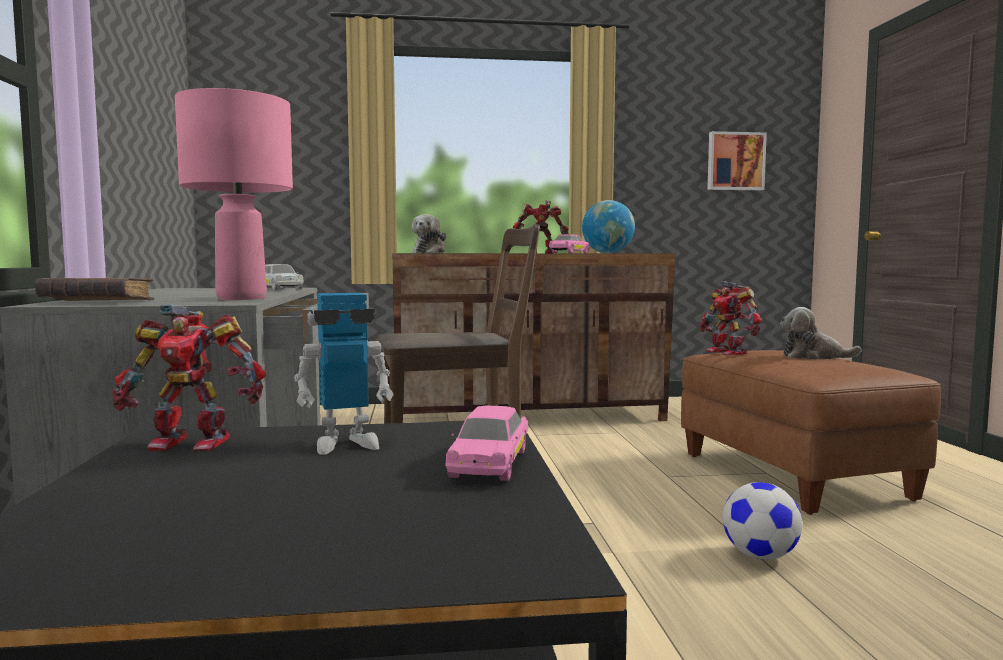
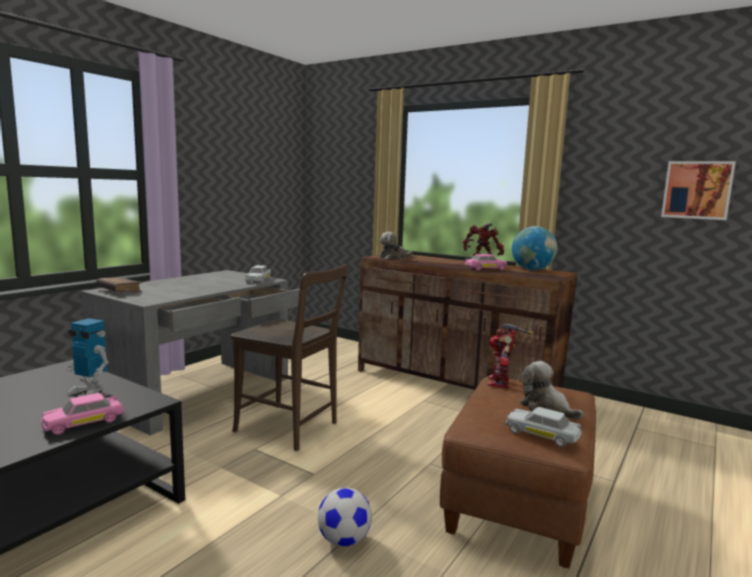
camera: 40 degrees right, 5 degrees up
(192, 442) = (63, 372): toy robot -> none
(241, 298) = (177, 295): pink table lamp -> none
(873, 367) = (542, 435): none -> white toy car

